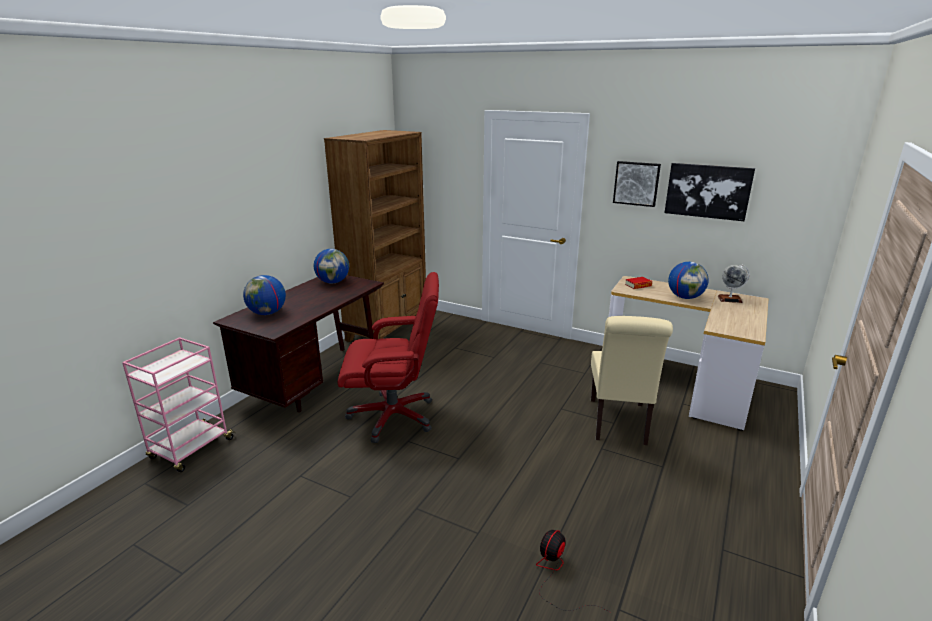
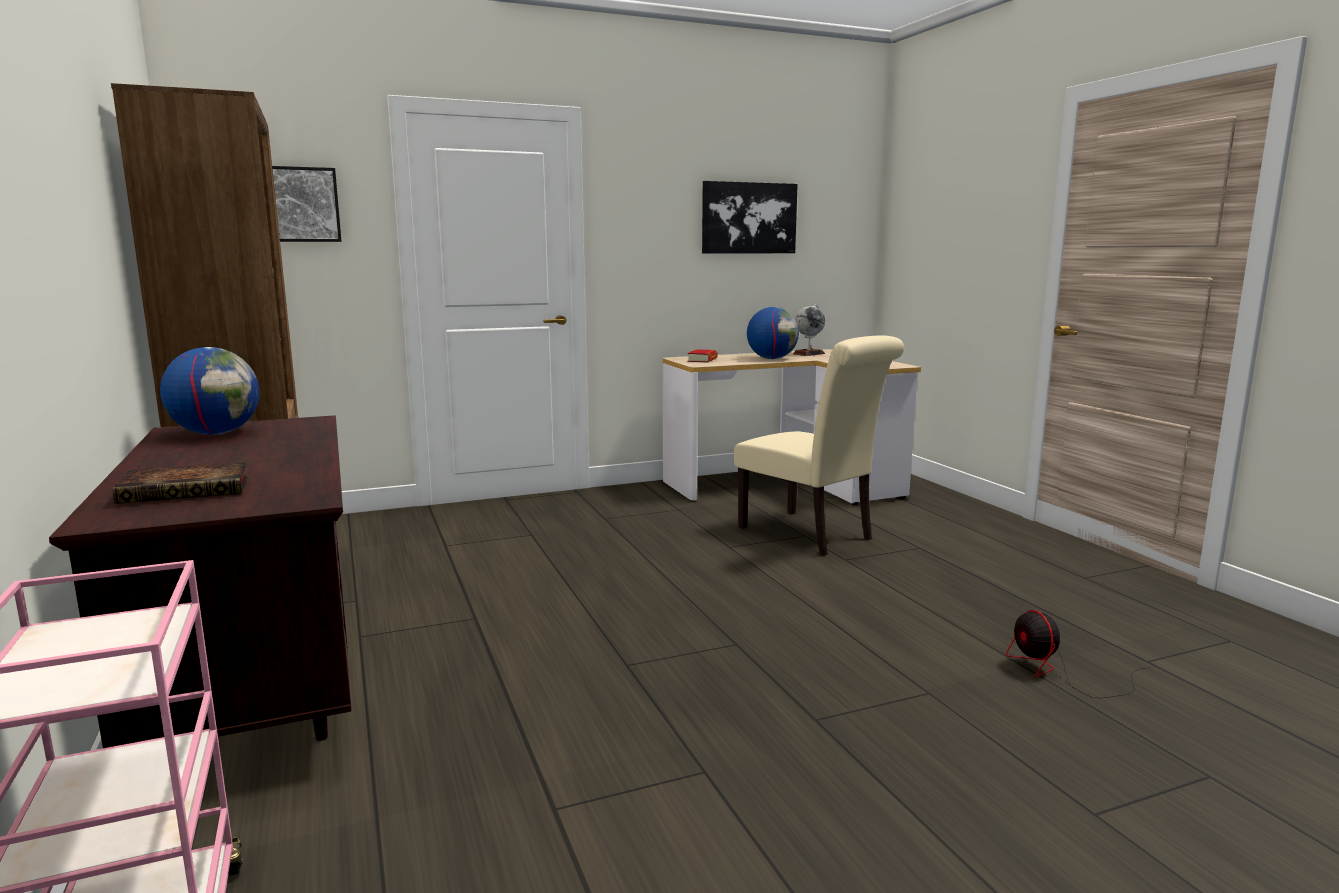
camera: 50 degrees left, 10 degrees down
(267, 313) = (189, 490): globe -> book
(394, 416) = (535, 652): red office chair -> none
(636, 183) = (660, 214): picture -> picture (299, 204)

